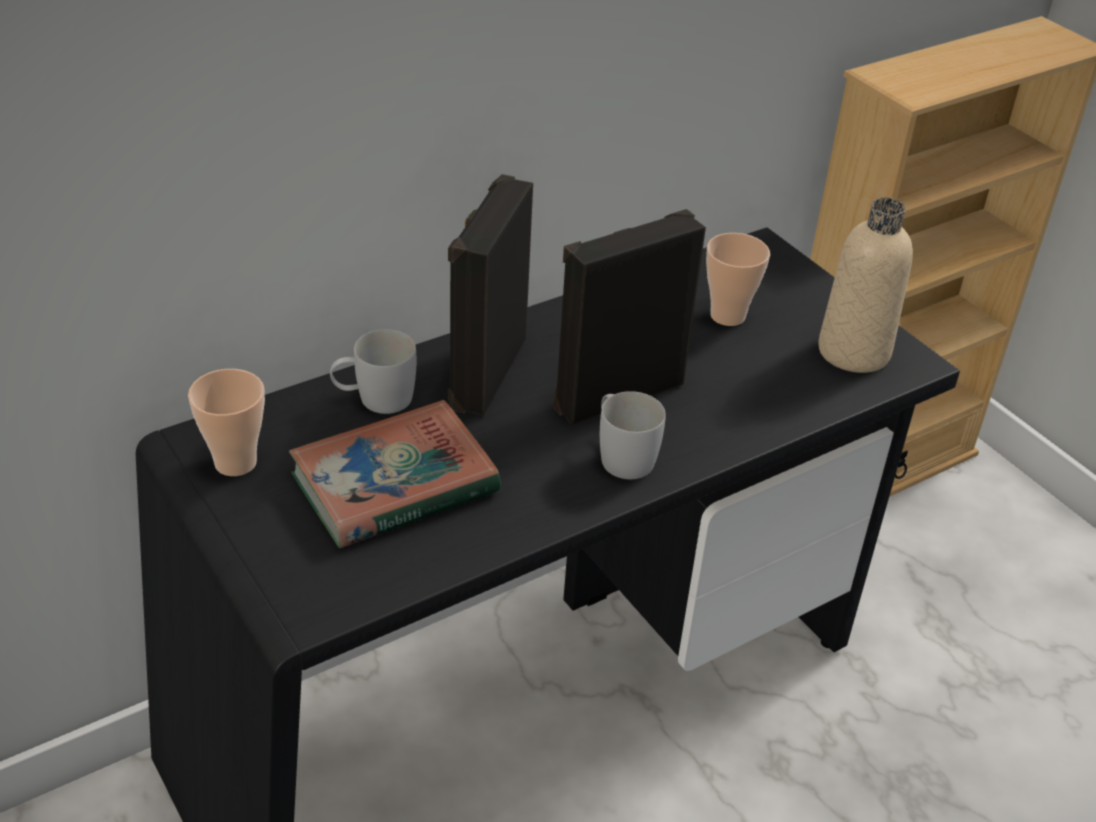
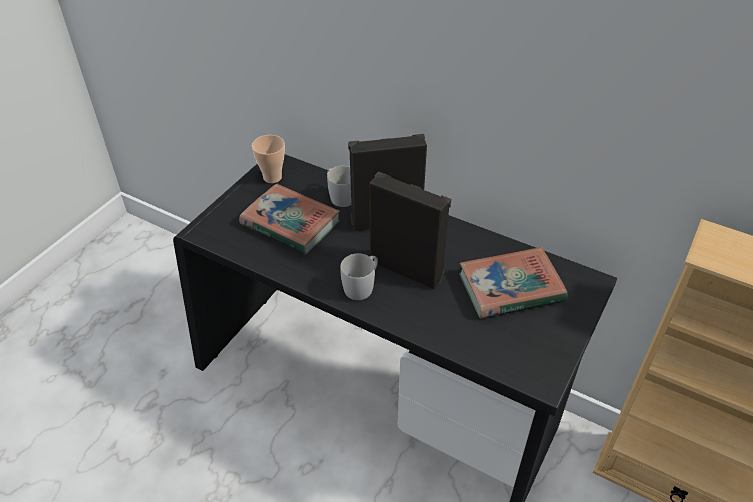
camera: 65 degrees right, 5 degrees up
(727, 316) = (510, 288): cup -> book
(853, 352) = (527, 351): beige bottle -> none

